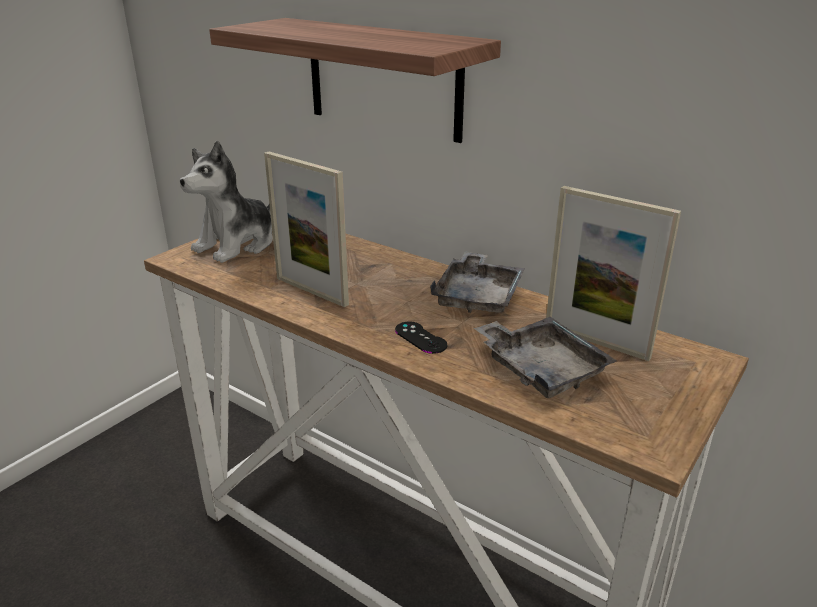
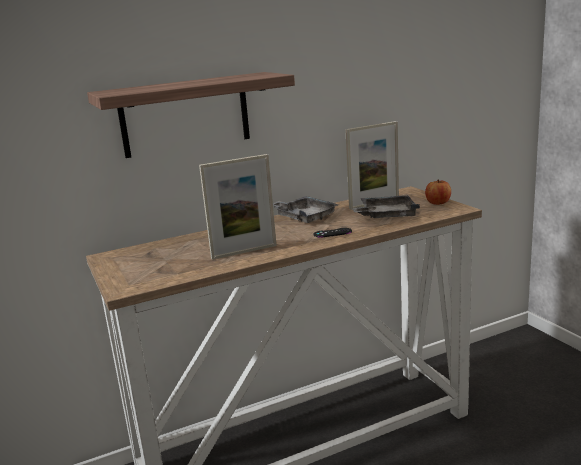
camera: 60 degrees left, 10 degrees down
(237, 244) = (136, 268): plush toy -> none
(667, 412) = (438, 203): none -> apple

